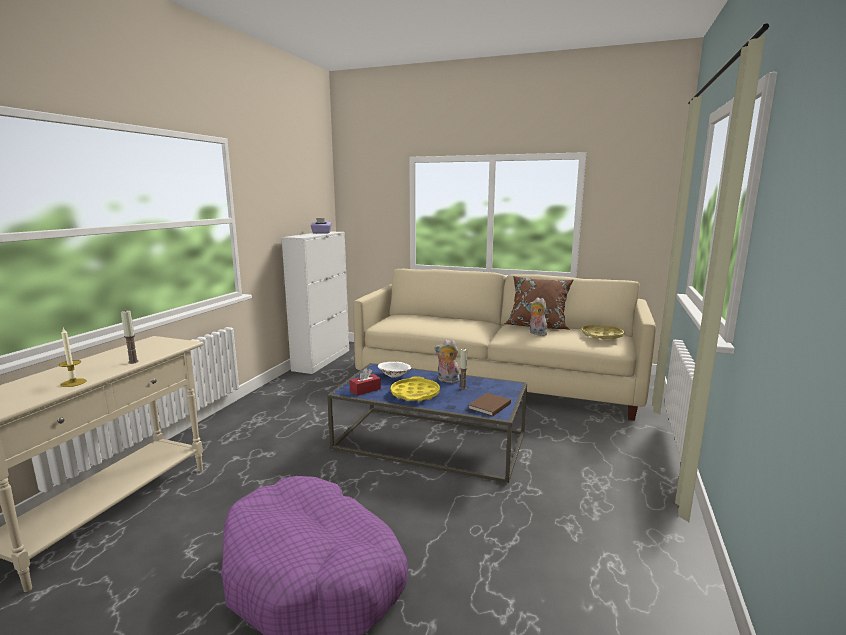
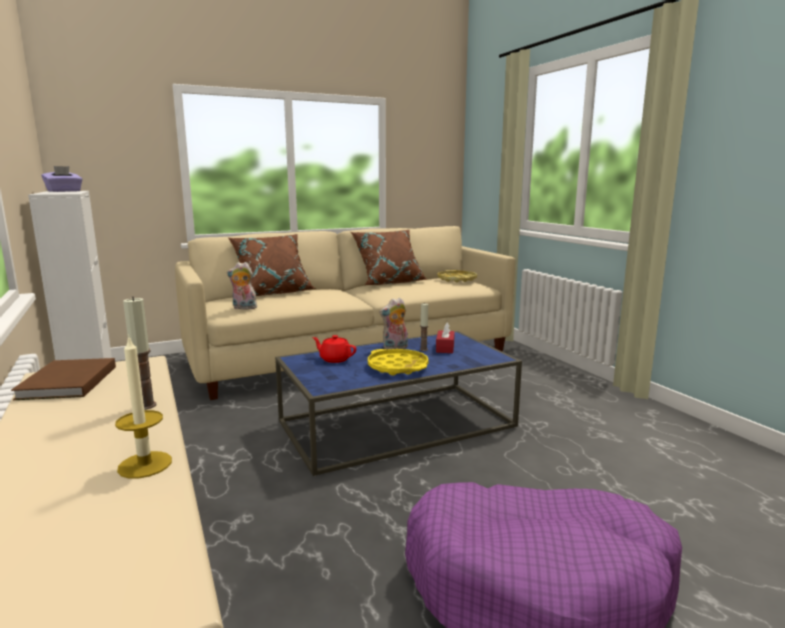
camera: 45 degrees left, 0 degrees up
(365, 390) = (340, 380): red tissue box -> red tissue box (445, 348)
(394, 375) = (335, 359): white bowl -> red teapot
(436, 316) = (274, 292): none -> brown pillow
(488, 406) = (478, 355): brown book -> brown book (65, 383)
(536, 333) = (407, 287): plush toy -> plush toy (243, 308)

